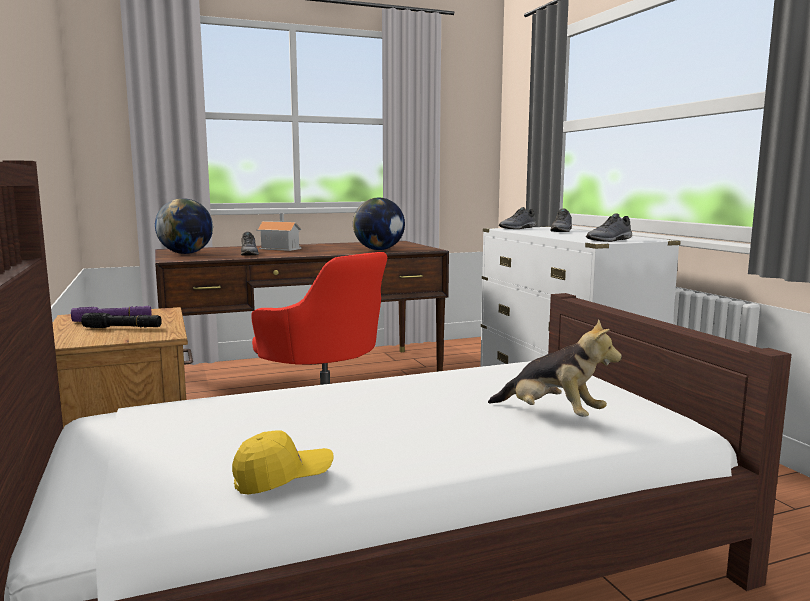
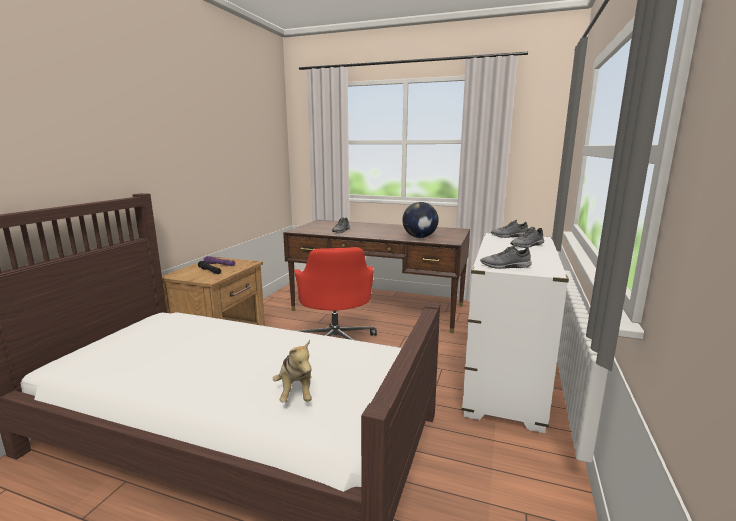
camera: 40 degrees right, 5 degrees up
(186, 253) = (317, 226): globe -> none
(281, 248) = (373, 227): toy house -> none
(283, 479) = (127, 374): yellow cap -> none

